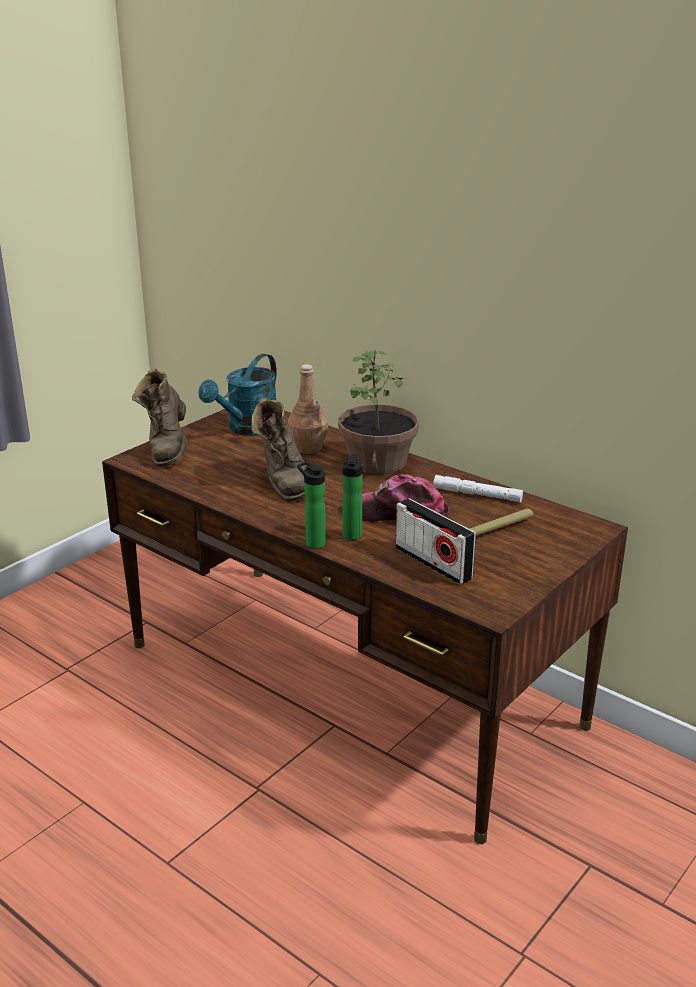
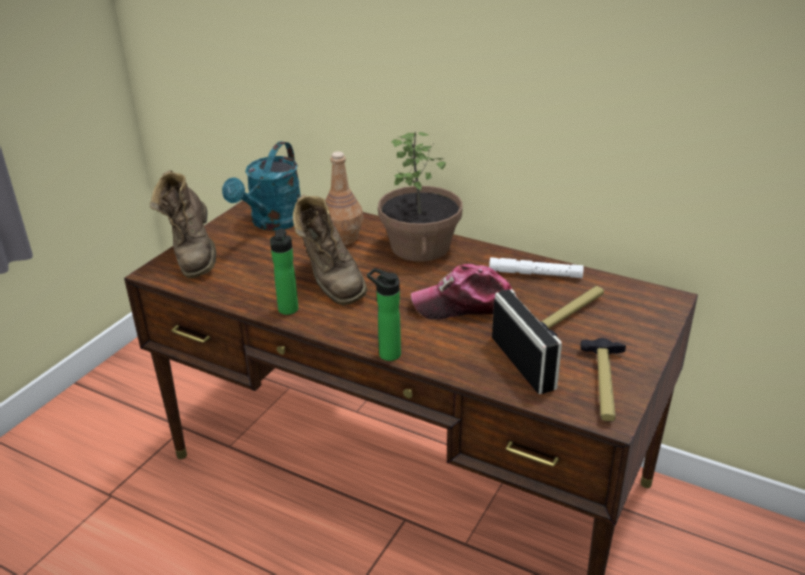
camera: 10 degrees left, 5 degrees up
(351, 537) = (425, 341): bottle -> bottle (288, 311)
(433, 563) = (523, 363): radio -> radio turned 150 degrees counterclockwise
(500, 588) = (604, 384): none -> hammer

